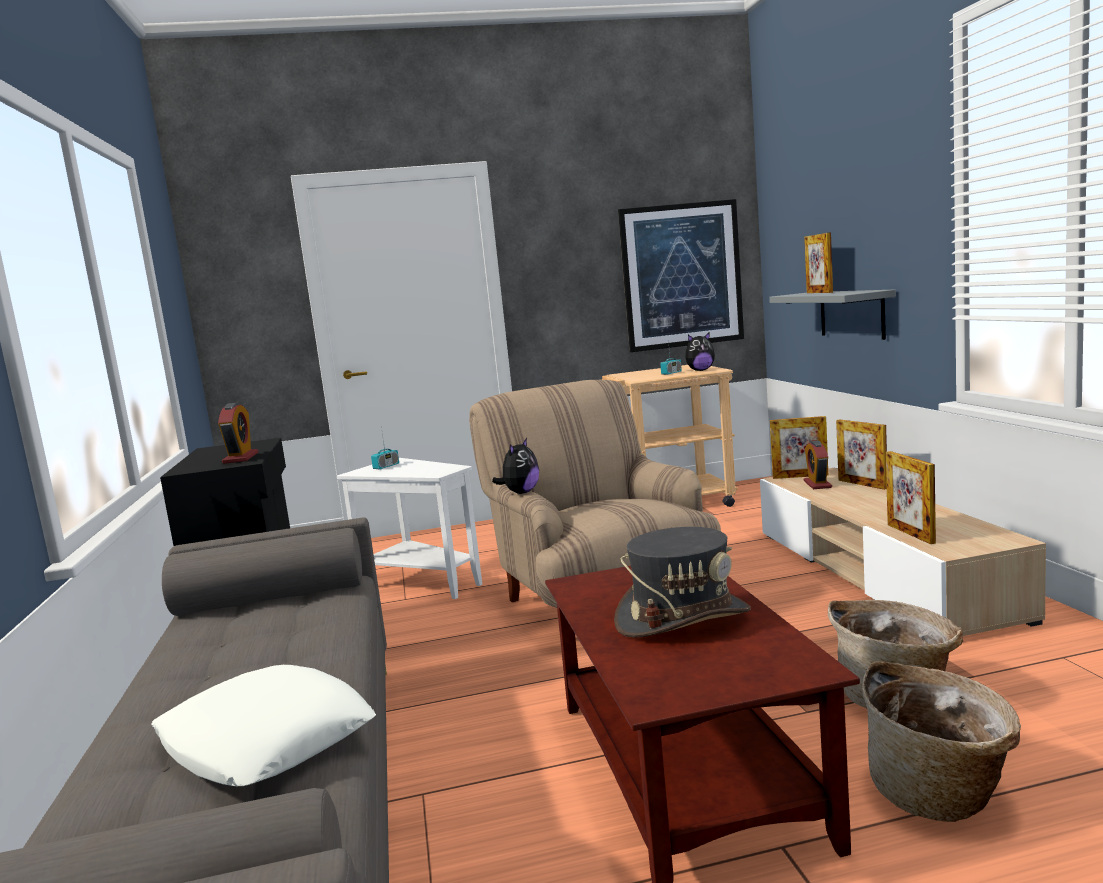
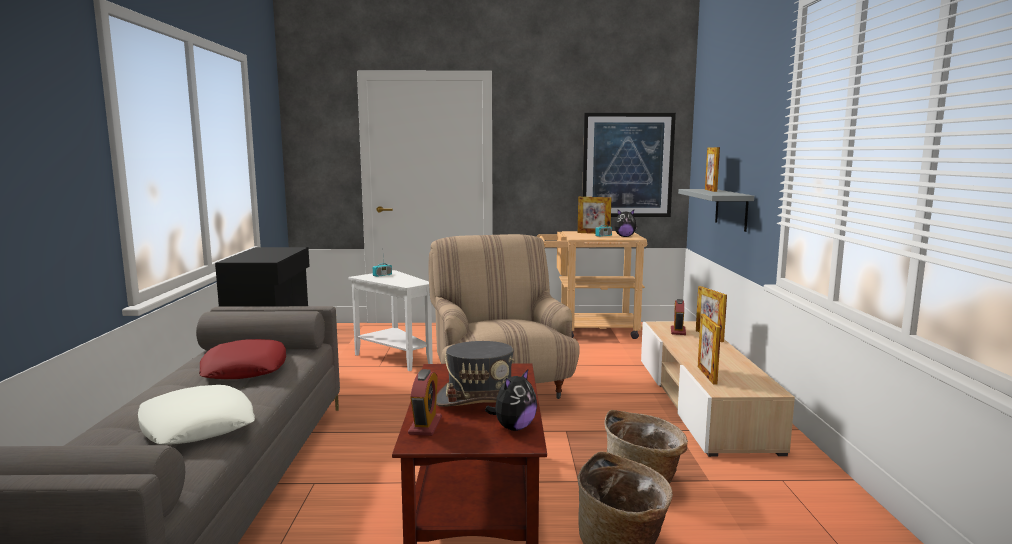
camera: 10 degrees right, 0 degrees up
(241, 458) = (269, 257): alarm clock -> alarm clock (425, 426)
(270, 634) = (244, 368): none -> red pillow
(520, 492) = (447, 305): plush toy -> plush toy (513, 427)
(800, 476) = (671, 324): picture frame -> picture frame (593, 233)

